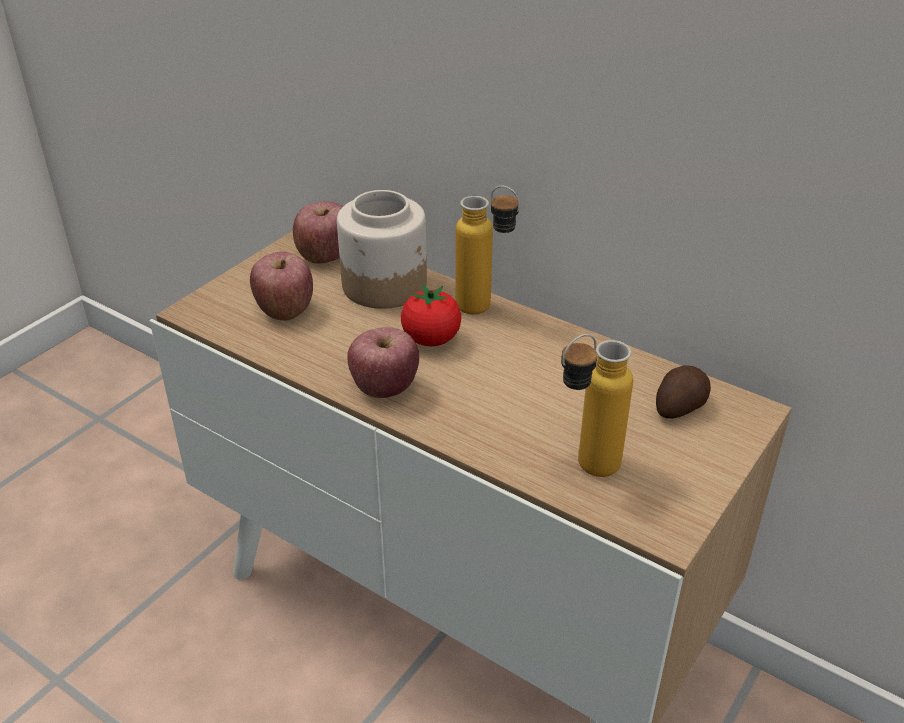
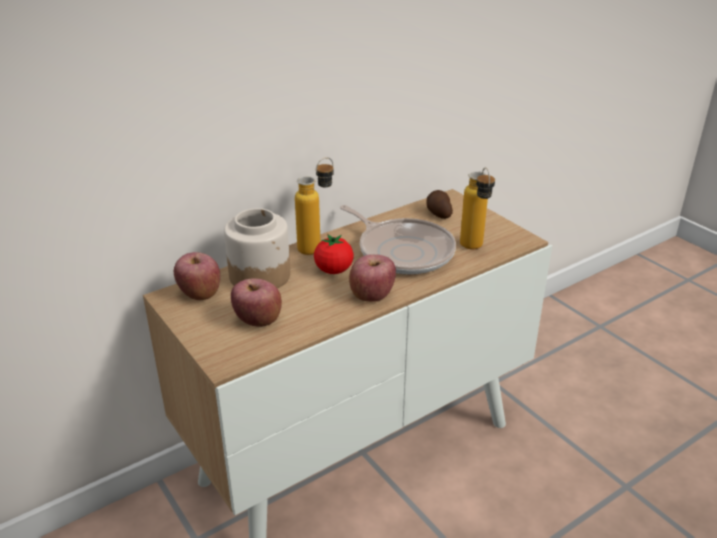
camera: 70 degrees left, 5 degrees down
(525, 392) = (402, 251): none -> frying pan

